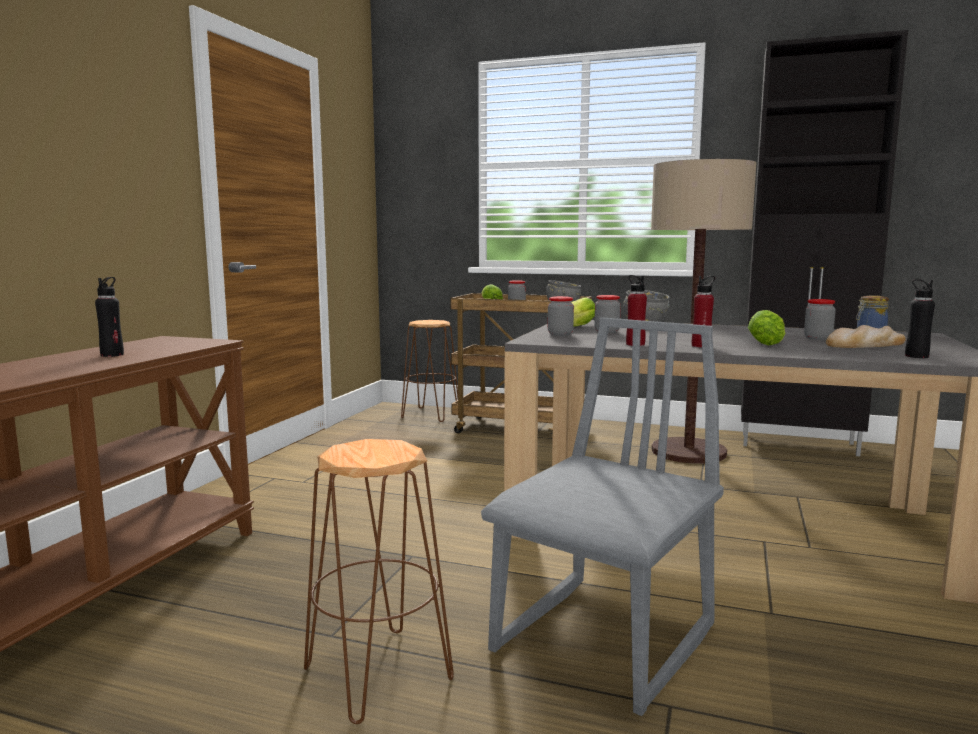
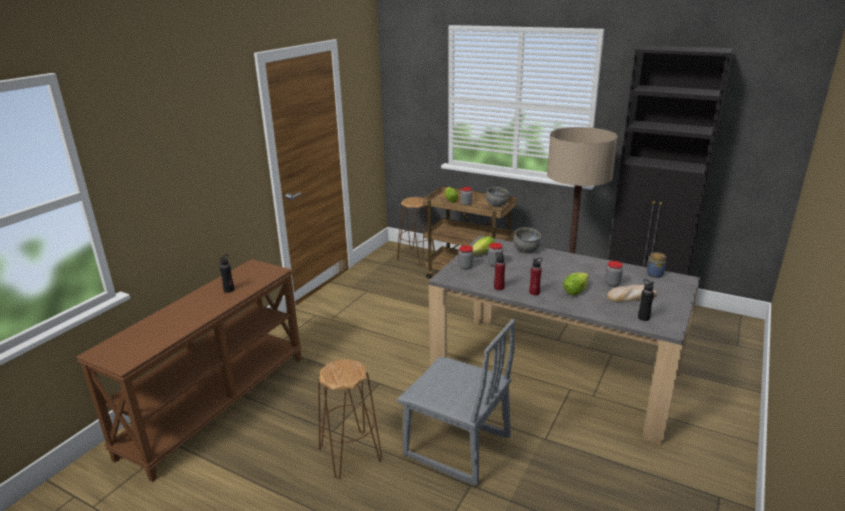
camera: 10 degrees right, 15 degrees up
(606, 641) = (456, 447): grey chair -> grey chair turned 75 degrees clockwise

